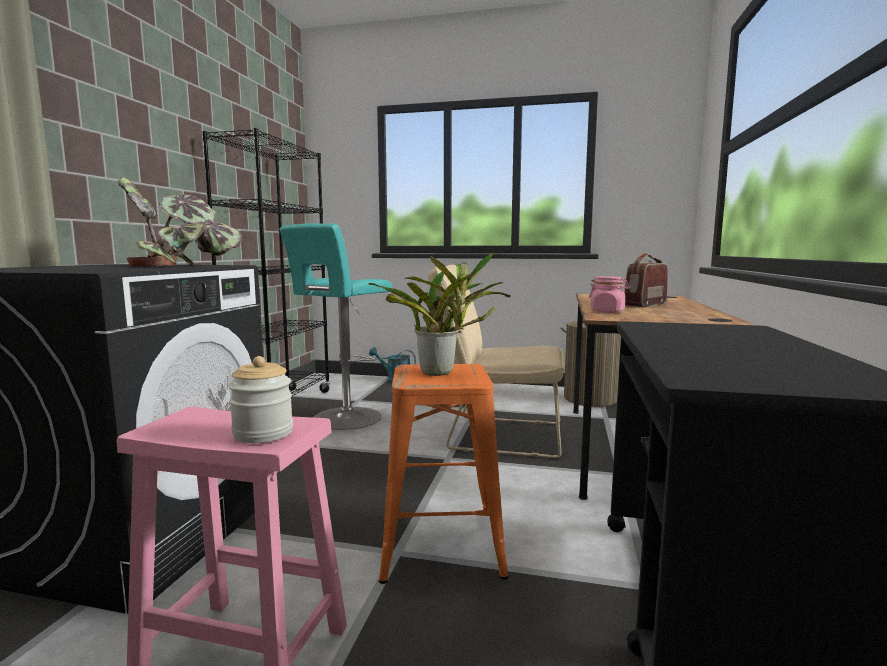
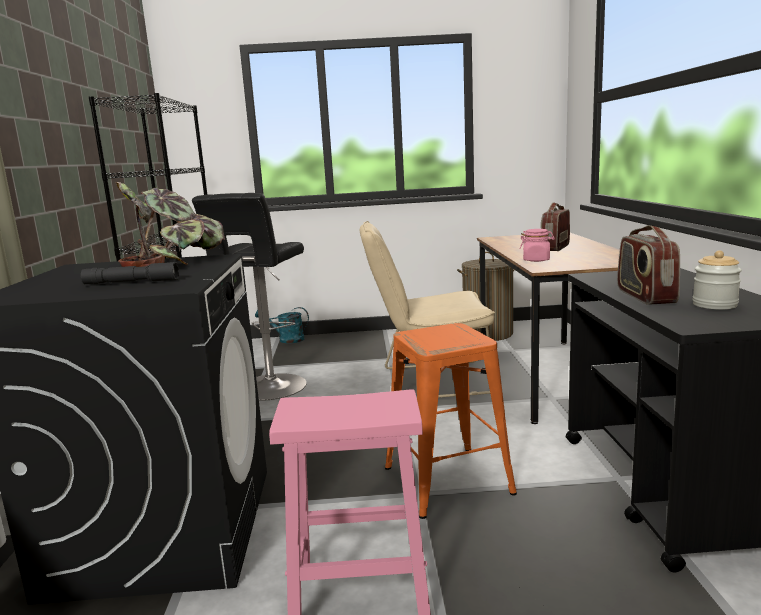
camera: 15 degrees left, 5 degrees up
(90, 269) = (131, 282): none -> grey flashlight
(263, 433) = (384, 409): jar -> jar (714, 305)
(343, 419) = (269, 388): turquoise stool -> black stool
(442, 372) = (442, 335): potted plant -> none
(678, 346) = (644, 296): none -> radio

